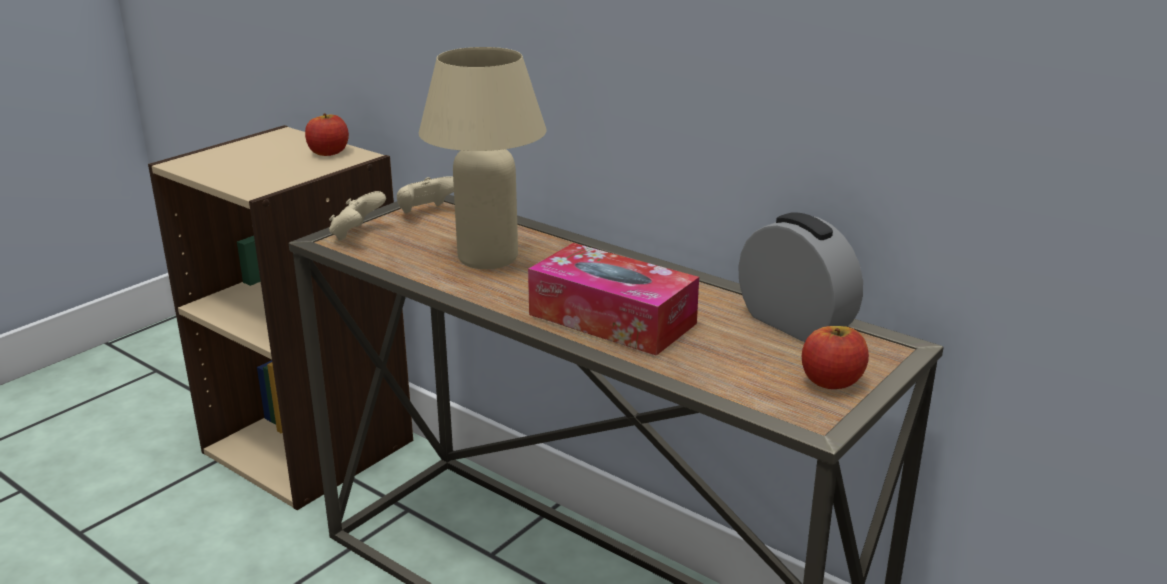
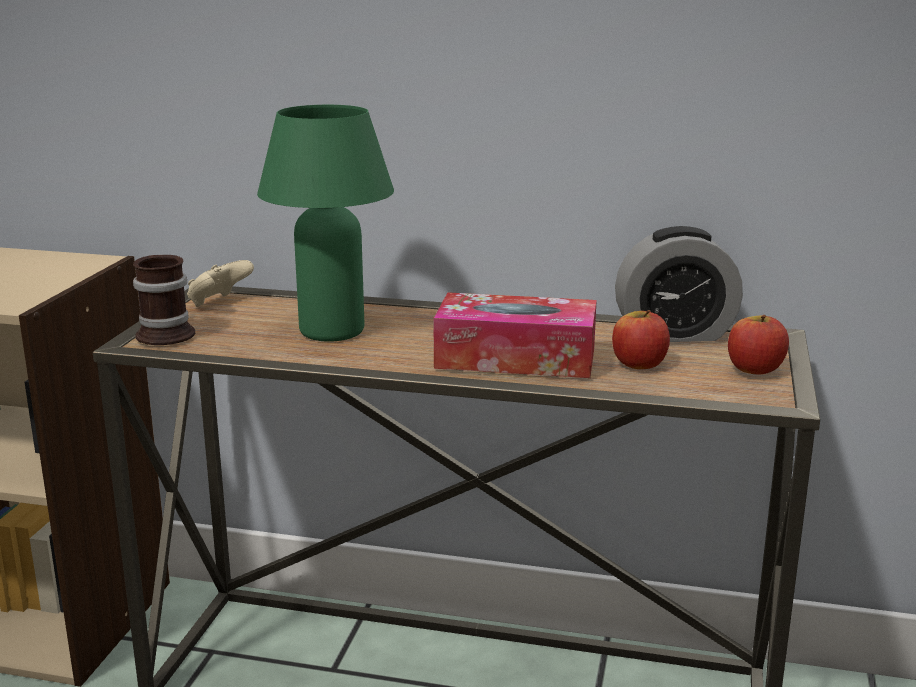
camera: 25 degrees left, 5 degrees down
(328, 152) = (58, 261): apple -> apple (639, 364)
(357, 234) = (166, 332): beige game controller -> mug
(488, 258) = (332, 331): beige table lamp -> green table lamp
(794, 324) = (674, 334): alarm clock -> alarm clock turned 150 degrees clockwise

